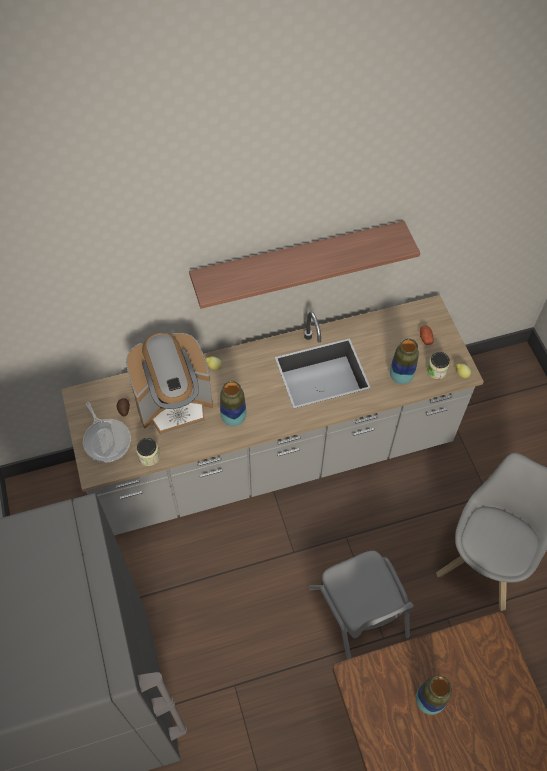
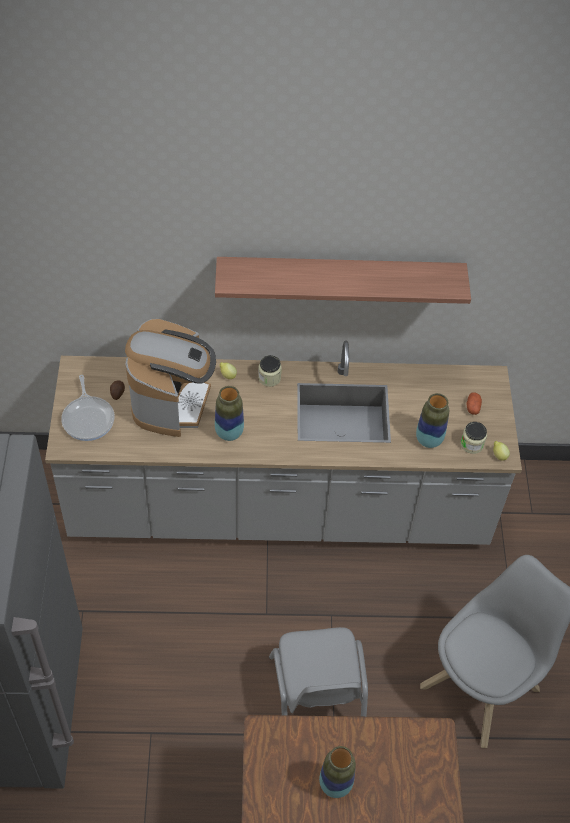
camera: 15 degrees right, 5 degrees down
(149, 456) = (126, 447): jar -> jar (269, 378)
(174, 404) = (172, 402): coffee machine -> coffee machine turned 75 degrees counterclockwise

